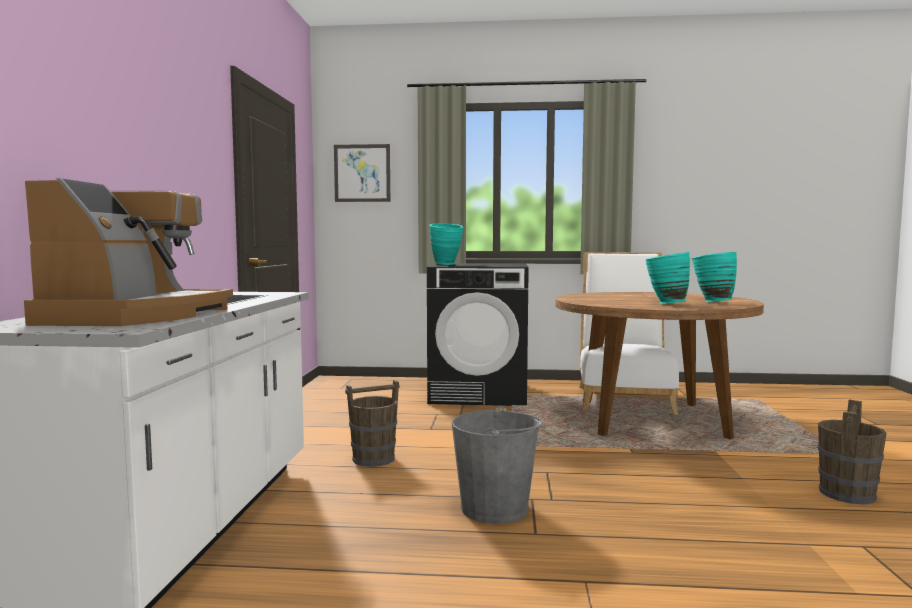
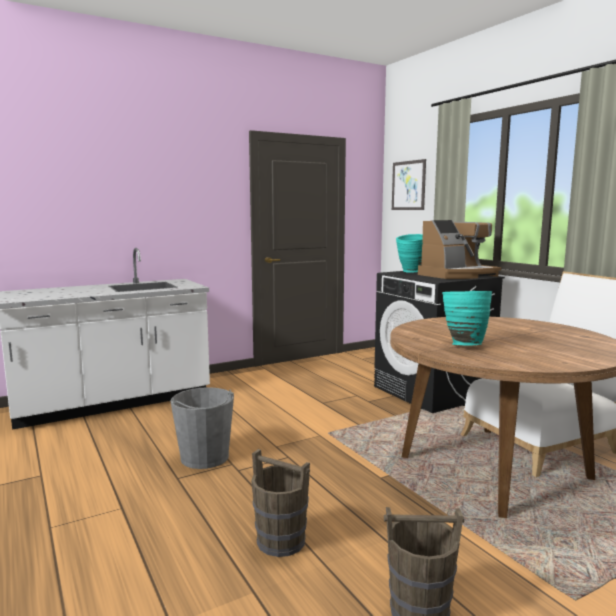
camera: 55 degrees right, 5 degrees up
(137, 316) = (56, 293): coffee machine -> coffee machine (457, 275)
(374, 459) = (245, 406): brown bucket -> brown bucket (281, 541)
(712, 302) = (527, 355): turquoise vase -> none

